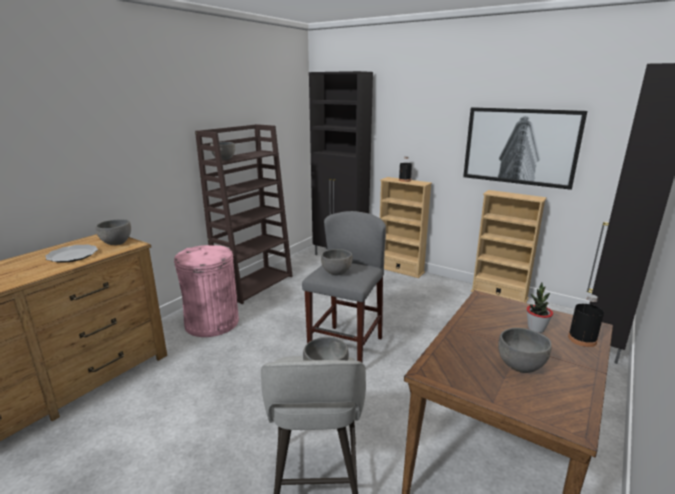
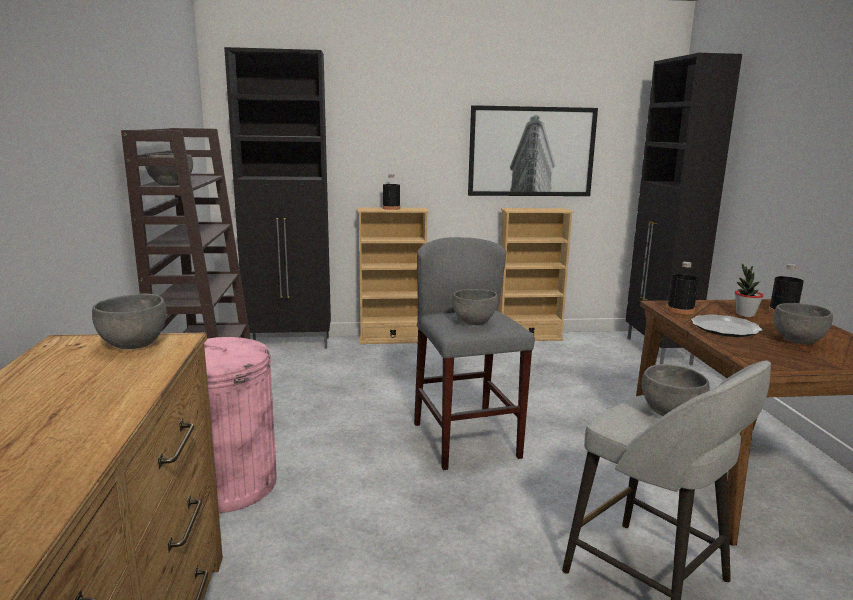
camera: 40 degrees left, 5 degrees down
(72, 255) = (91, 380): plate -> plate (724, 328)
(485, 307) = (680, 310): none -> black bottle

